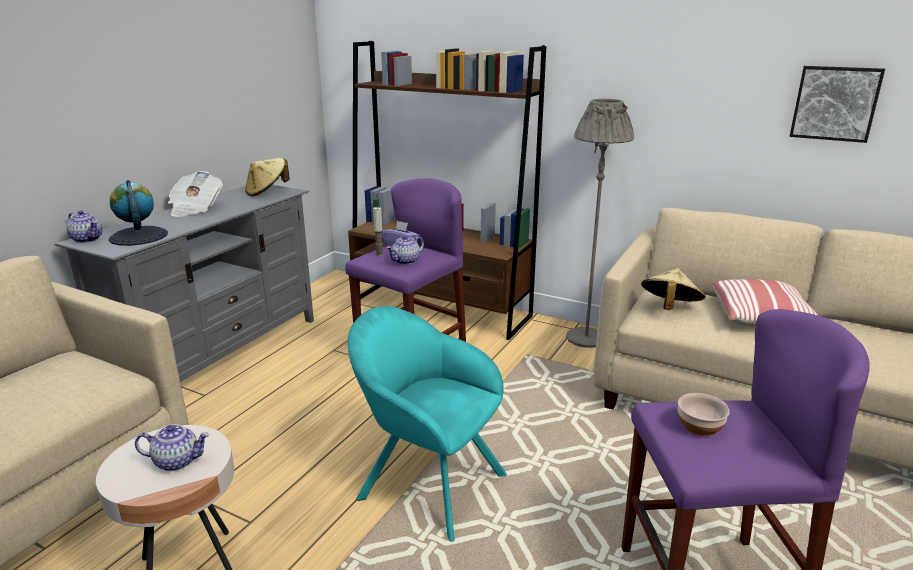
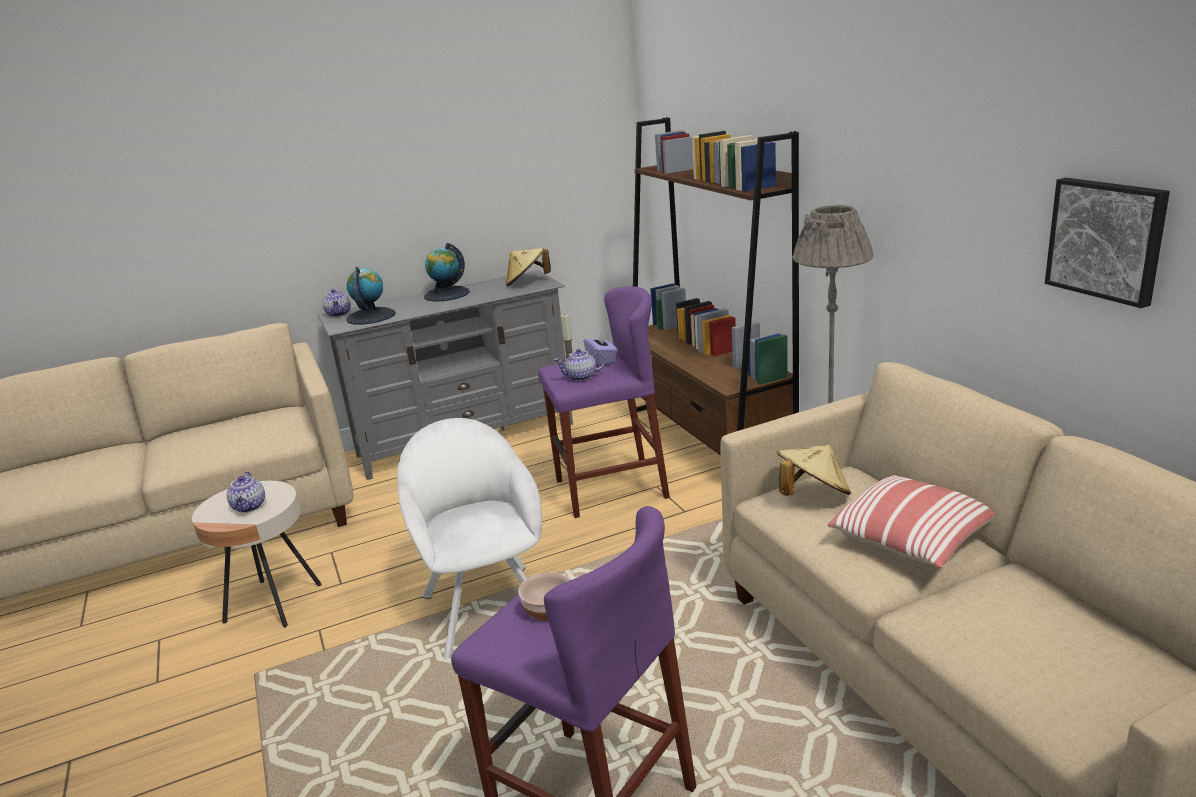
camera: 40 degrees right, 0 degrees up
(177, 461) = (250, 506): teapot -> teapot turned 45 degrees clockwise
(195, 209) = (447, 294): newspaper -> globe
(426, 483) = (485, 605): turquoise armchair -> white armchair

